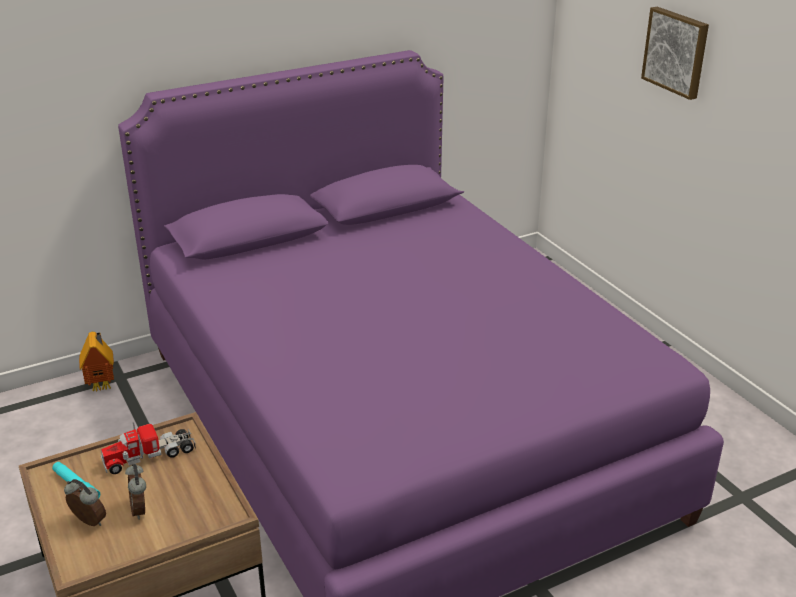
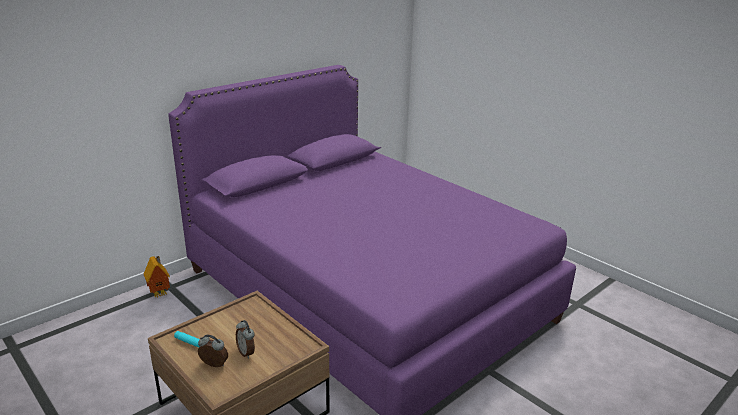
camera: 15 degrees left, 5 degrees down
(149, 456) = (237, 320): toy truck -> none
(676, 52) = (497, 56): picture -> none

